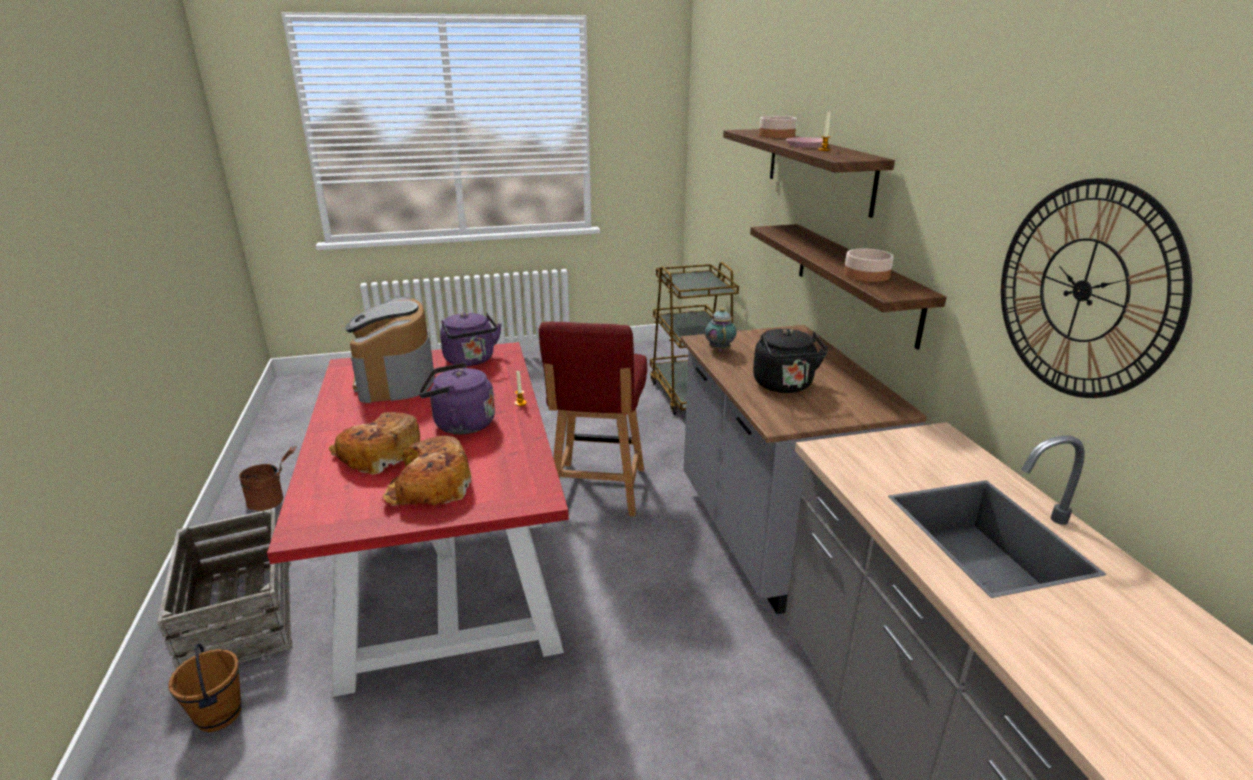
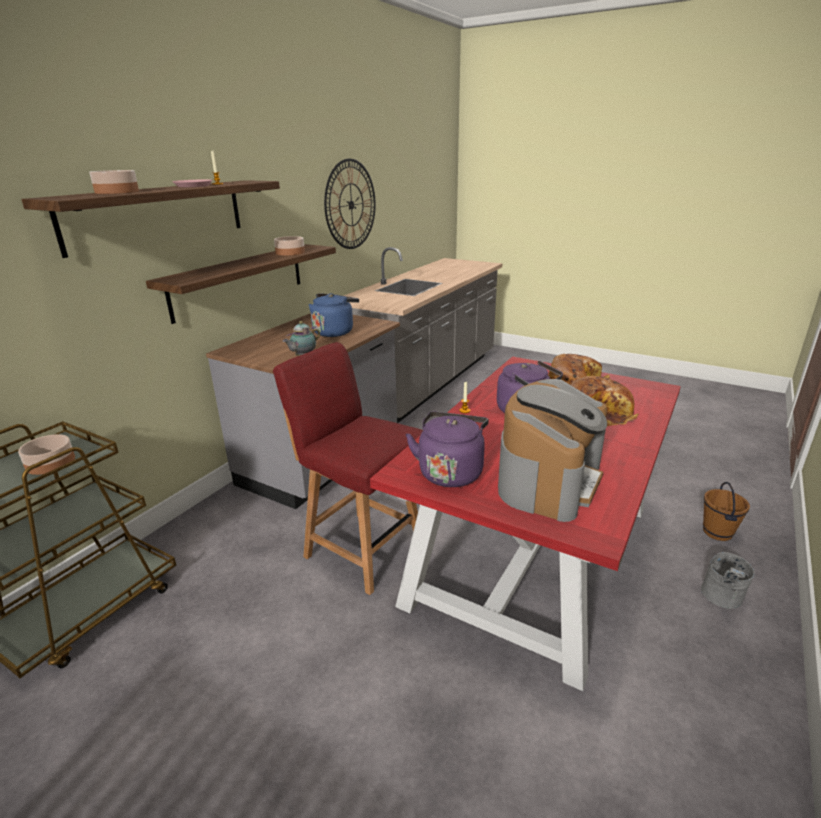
camera: 135 degrees left, 0 degrees up
(239, 614) = (721, 600): crate -> grey bucket
(273, 500) = (713, 767): brown bucket -> none
(597, 490) = (362, 549): red chair -> red chair turned 105 degrees counterclockwise
(692, 286) = (50, 462): none -> bowl
(785, 386) = (334, 332): black kettle -> blue kettle

